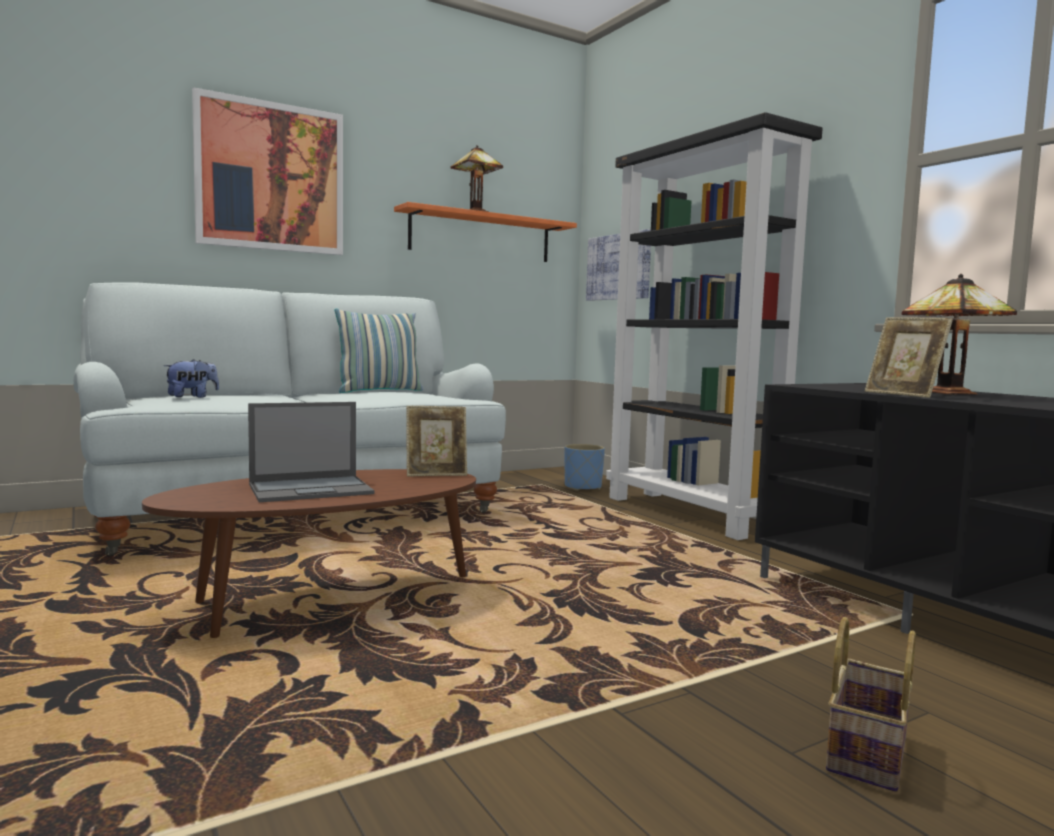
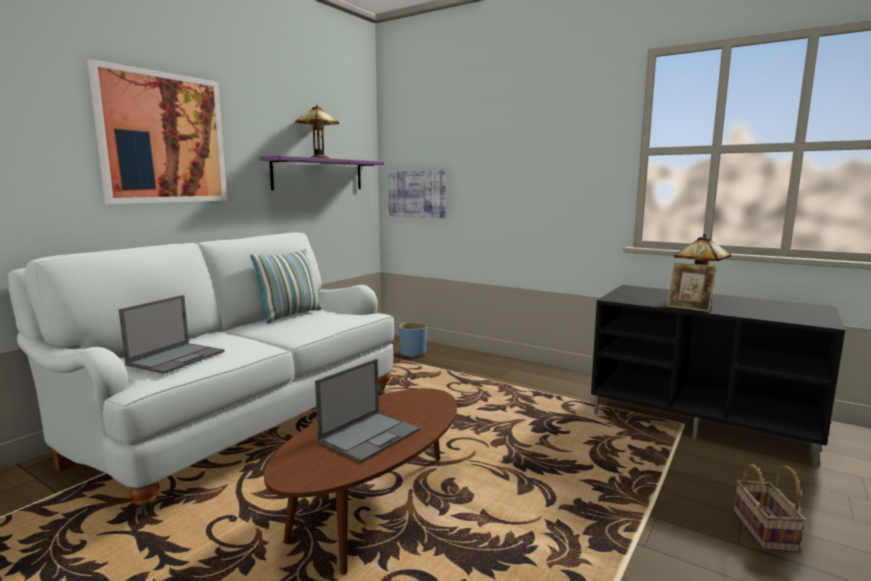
camera: 25 degrees left, 5 degrees up
(192, 397) = (177, 358): plush toy -> laptop
(436, 474) = (419, 394): picture frame -> none
(481, 236) = (319, 174): orange shelf -> purple shelf
(692, 514) = (502, 366): black bookcase -> none

